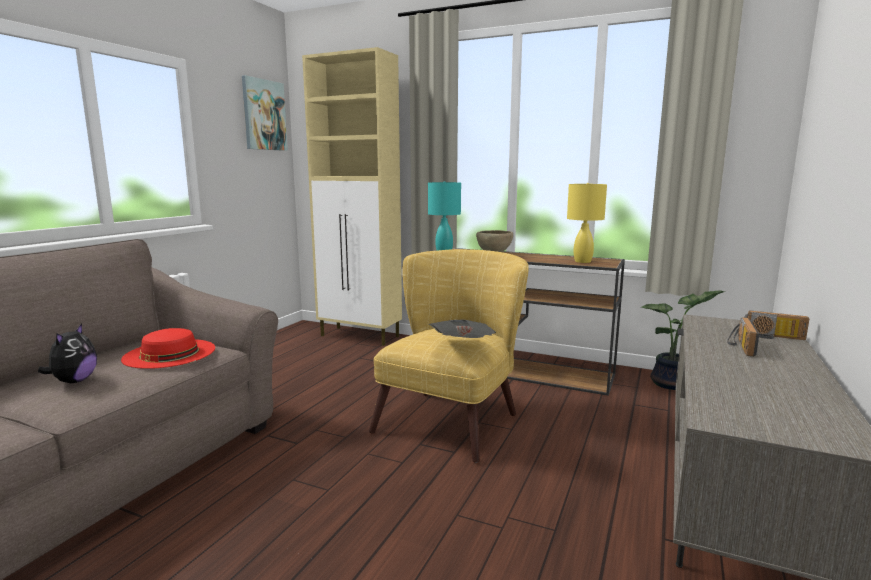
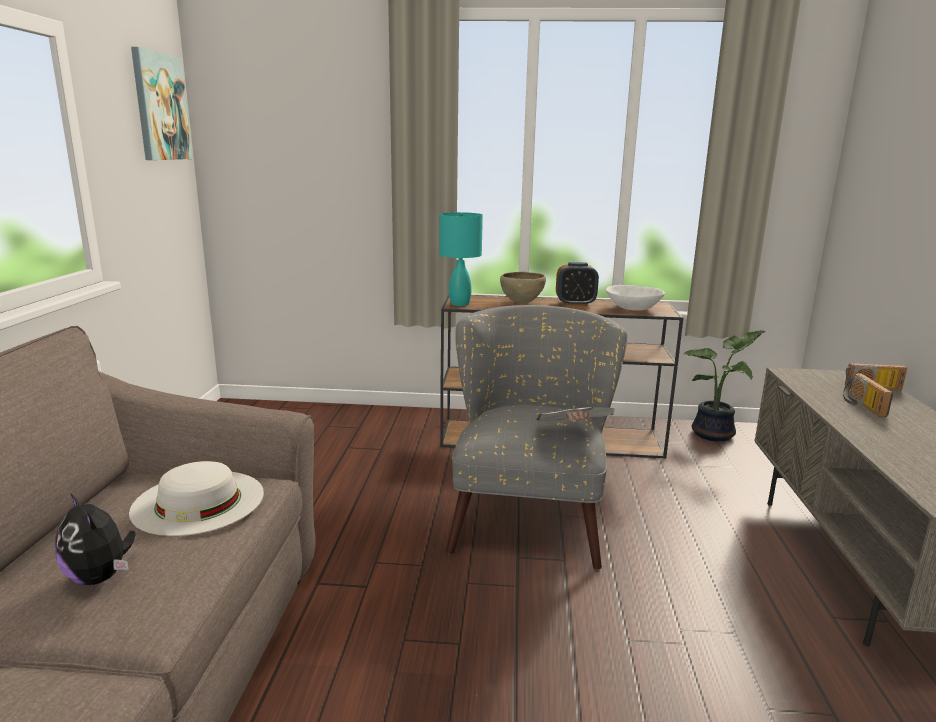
camera: 20 degrees left, 5 degrees up
(74, 381) = (100, 577): plush toy -> plush toy turned 150 degrees clockwise
(169, 353) = (198, 501): red hat -> white hat
(360, 336) = (324, 415): beige cabinet -> none
(454, 417) = (529, 514): yellow armchair -> grey armchair
(537, 256) = (575, 303): none -> alarm clock
(583, 261) = (633, 308): yellow table lamp -> white bowl

